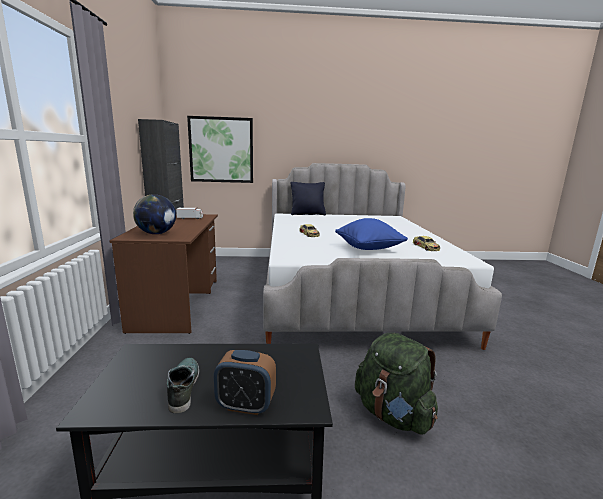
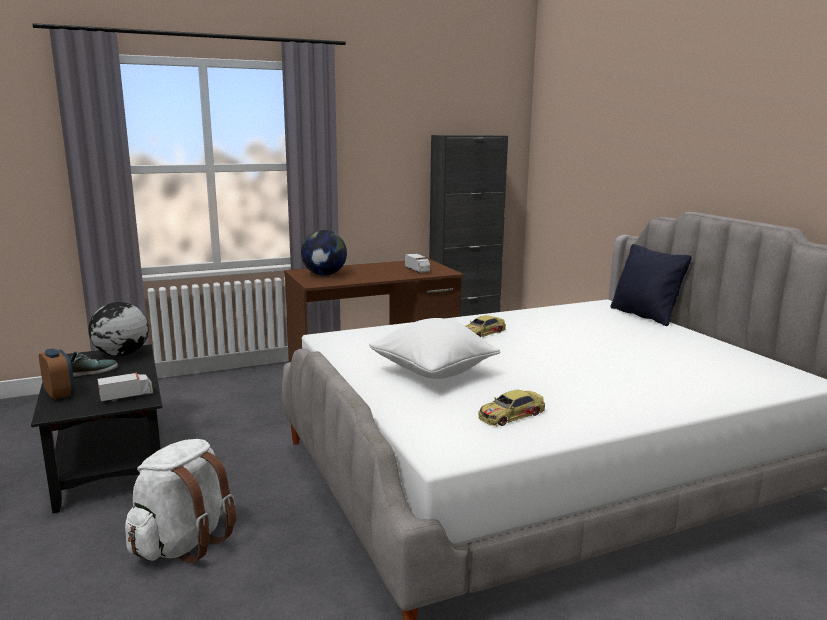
camera: 70 degrees right, 0 degrees up
(141, 363) = (121, 354): none -> globe
(221, 150) = (577, 175): picture -> none
(245, 405) = (59, 394): alarm clock -> alarm clock turned 150 degrees clockwise
(286, 359) = (127, 396): none -> toy truck
(368, 249) = (433, 373): blue pillow -> white pillow
(393, 414) = (184, 543): green backpack -> white backpack

